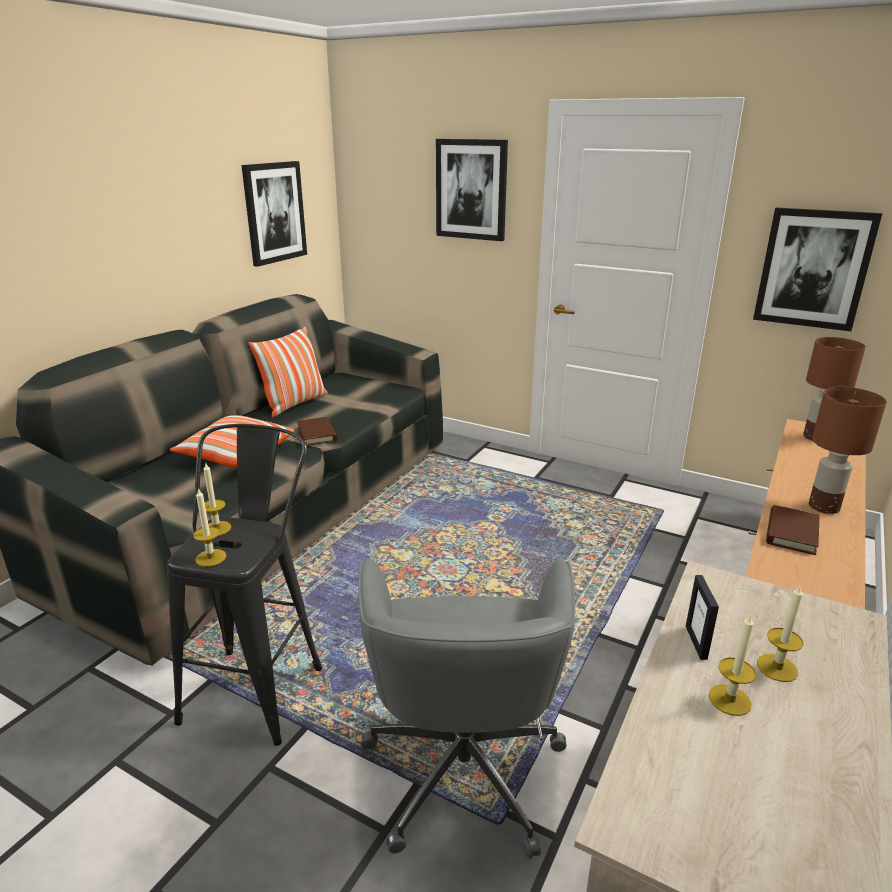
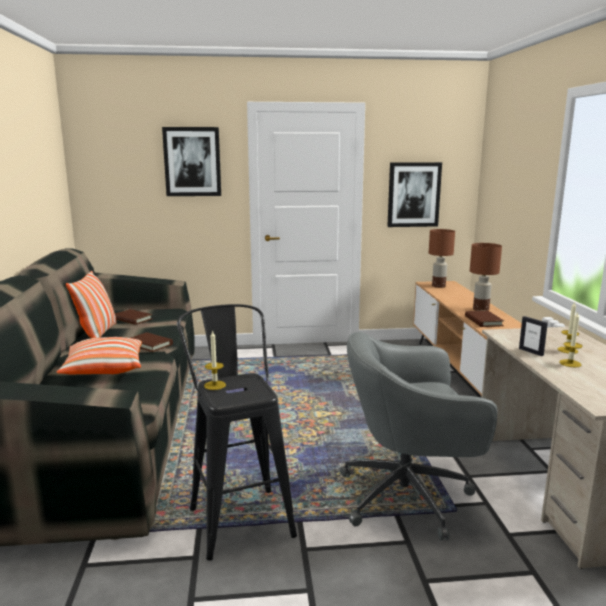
camera: 35 degrees left, 10 degrees down
(211, 558) = (240, 397): candle -> none
(274, 212) = (42, 182): picture -> none
(349, 392) = (132, 319): none -> brown book
(464, 764) = (408, 496): grey office chair -> grey office chair turned 120 degrees clockwise

